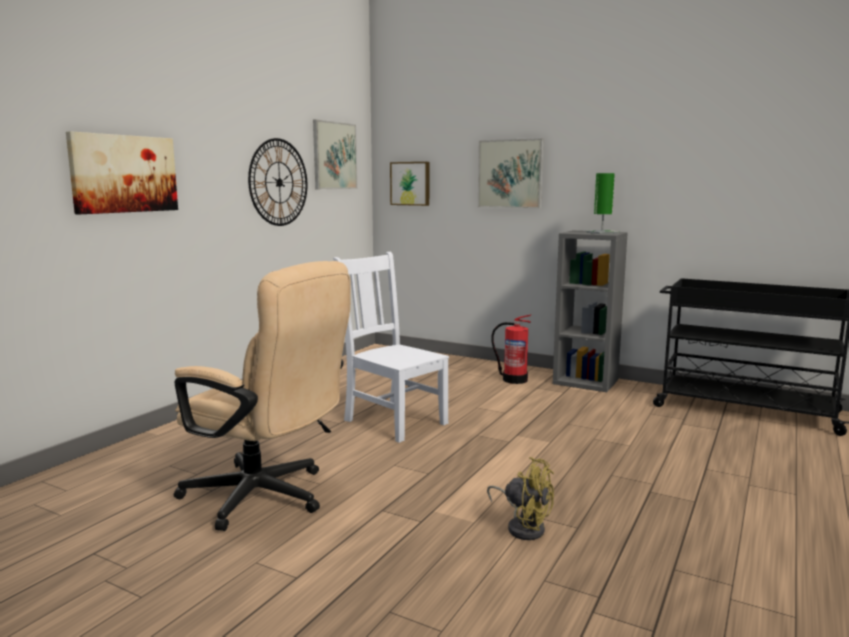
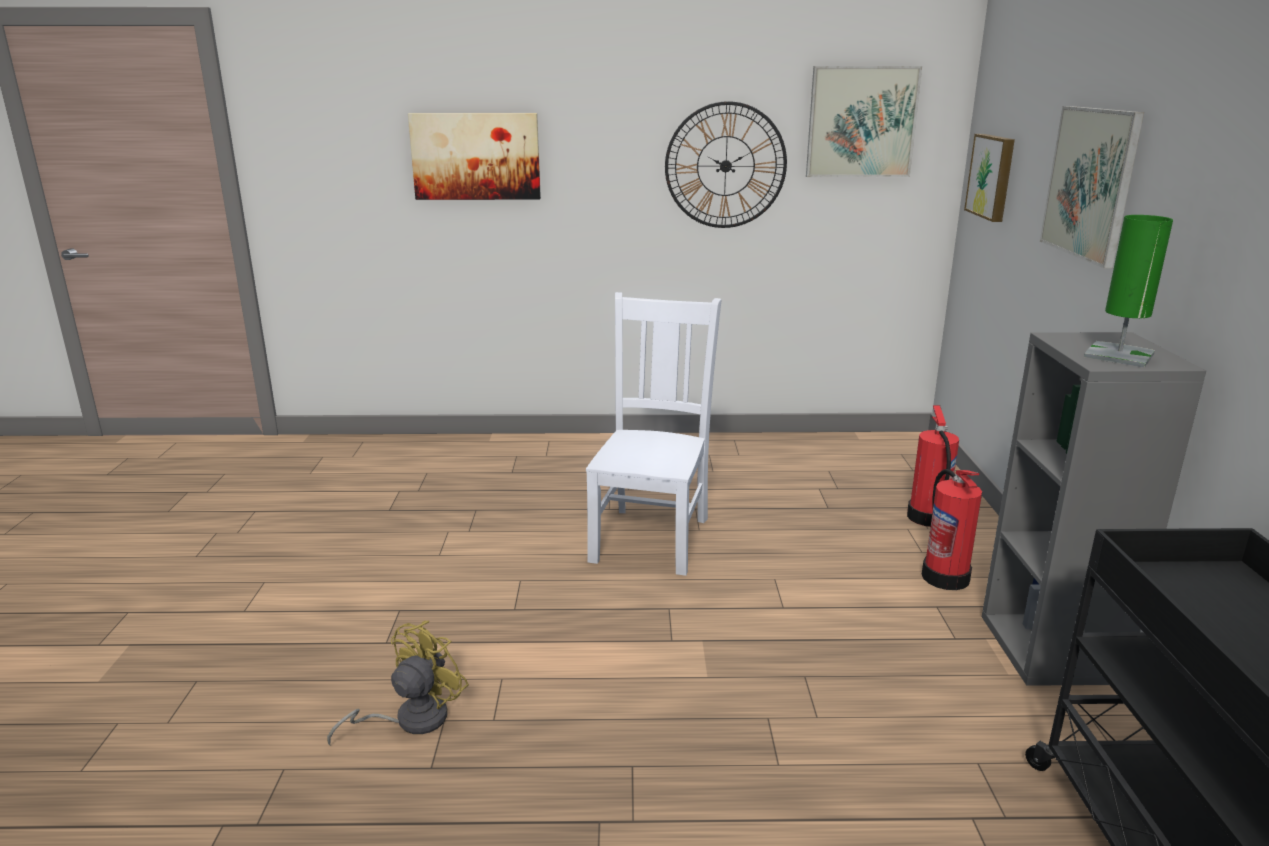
camera: 60 degrees right, 10 degrees up
(266, 498) = (389, 540): beige office chair -> none
(460, 367) = (927, 518): none -> fire extinguisher
(523, 526) = (410, 720): yellow fan -> yellow fan turned 150 degrees counterclockwise

